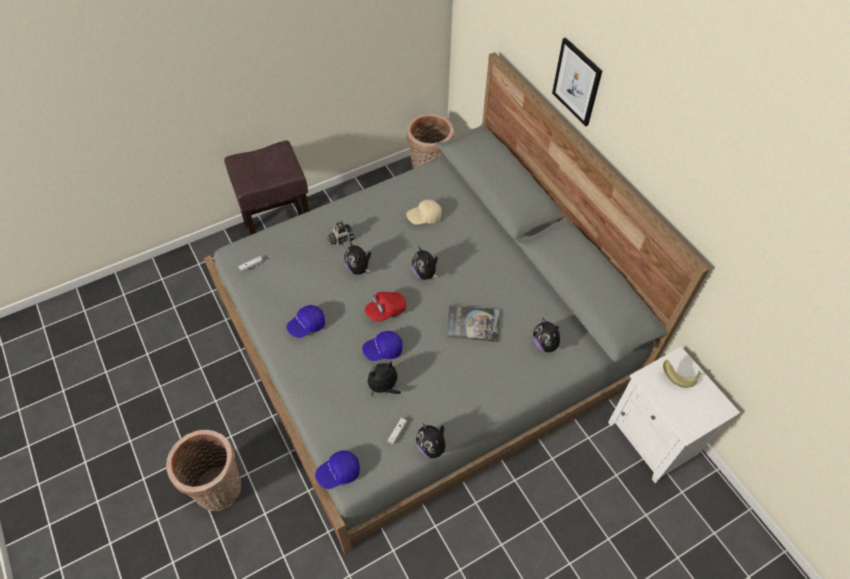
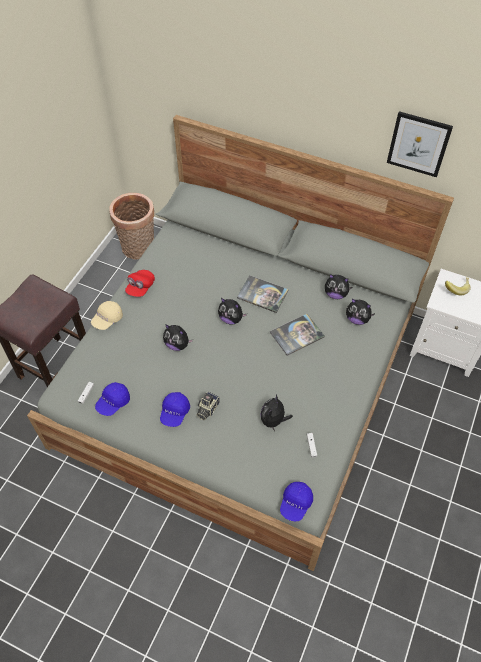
camera: 35 degrees left, 0 degrees up
(220, 490) = (178, 596): basket -> none
(340, 239) = (142, 330): camera -> camera (207, 409)
(383, 350) = (249, 394): blue cap -> blue cap (113, 402)
(386, 311) = (226, 364): red cap -> red cap (140, 288)
(424, 217) = (193, 277): beige cap -> beige cap (107, 319)
(432, 447) = (343, 440): plush toy -> plush toy (336, 294)
(473, 268) = (262, 294): none -> book
(577, 82) = (277, 106): picture -> picture (418, 144)

